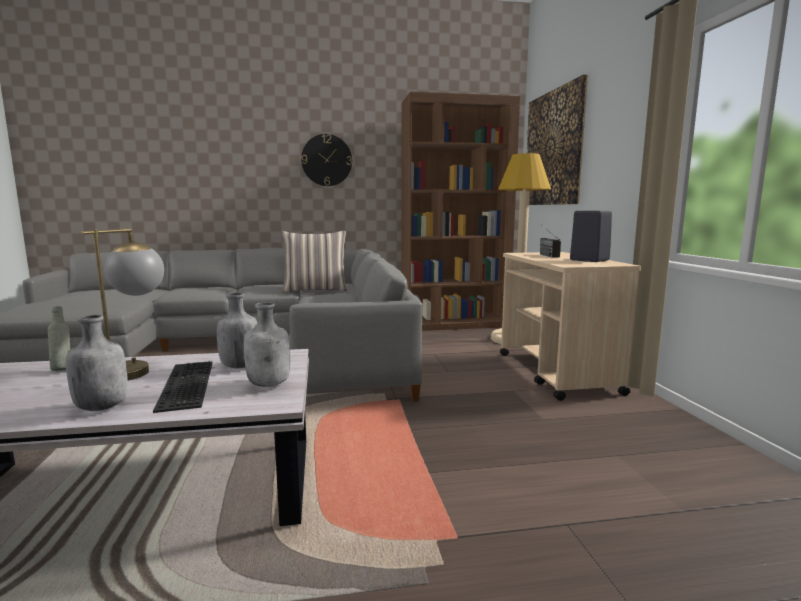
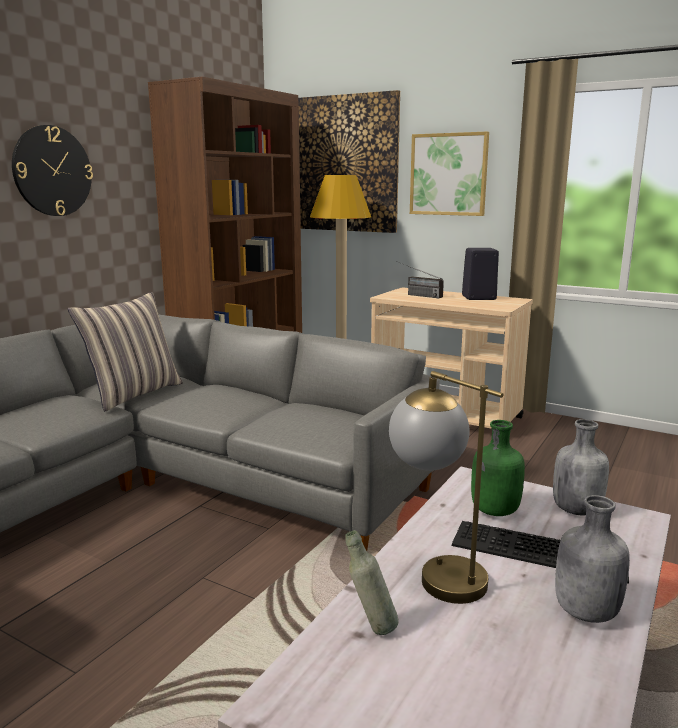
camera: 50 degrees left, 5 degrees up
(239, 366) = (493, 511): grey bottle -> green bottle
(611, 144) = (448, 174): none -> picture

